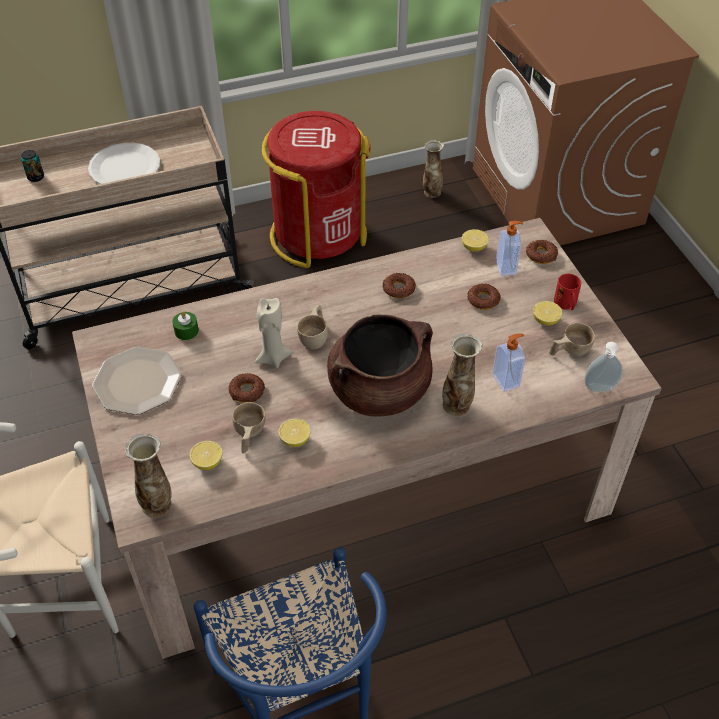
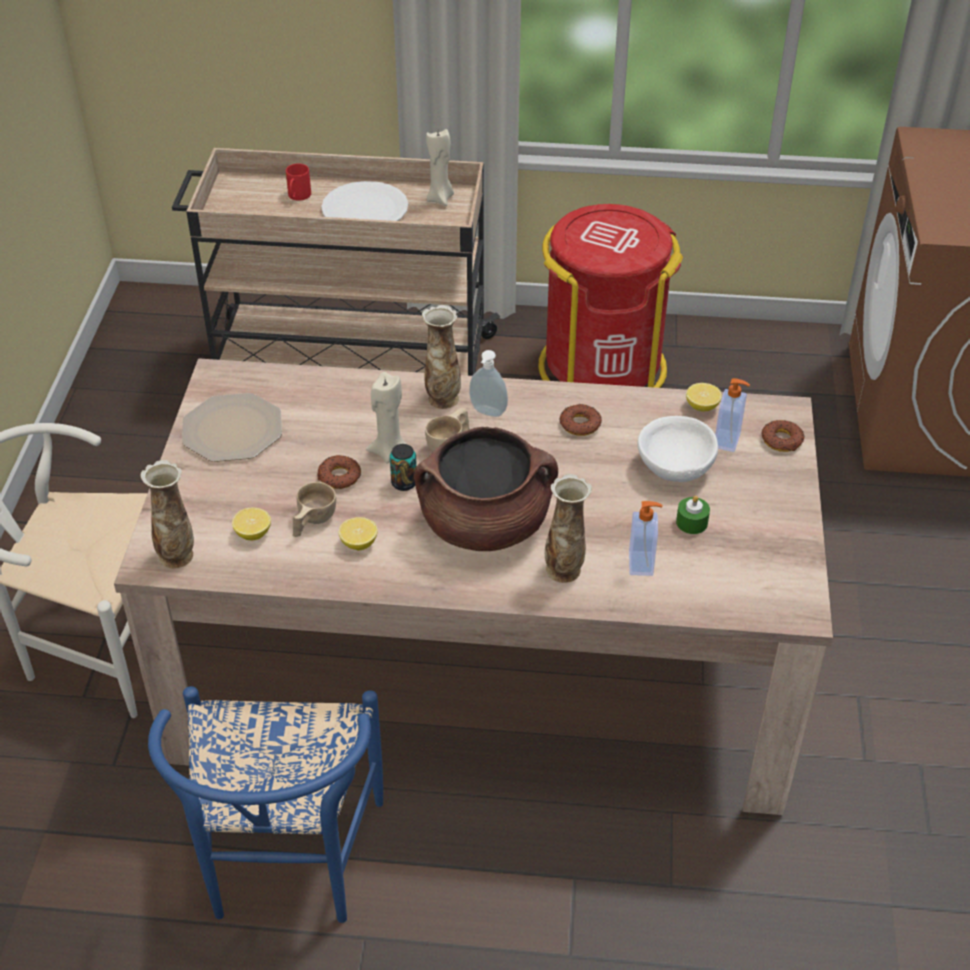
camera: 25 degrees right, 5 degrees down
(36, 177) = (265, 194): can -> can (404, 483)
(179, 143) = (440, 198): none -> beige candle
(186, 331) = (315, 395): green candle -> green candle (692, 522)
(431, 192) = (777, 358): vase -> vase (442, 398)
(483, 300) = (674, 467): donut -> white bowl
(545, 320) = (736, 514): lemon -> none
(567, 305) = (775, 505): red mug -> red mug (298, 197)
(569, 351) = (742, 557): beige cup -> none
(599, 389) = (751, 612): soap dispenser -> soap dispenser (487, 413)

